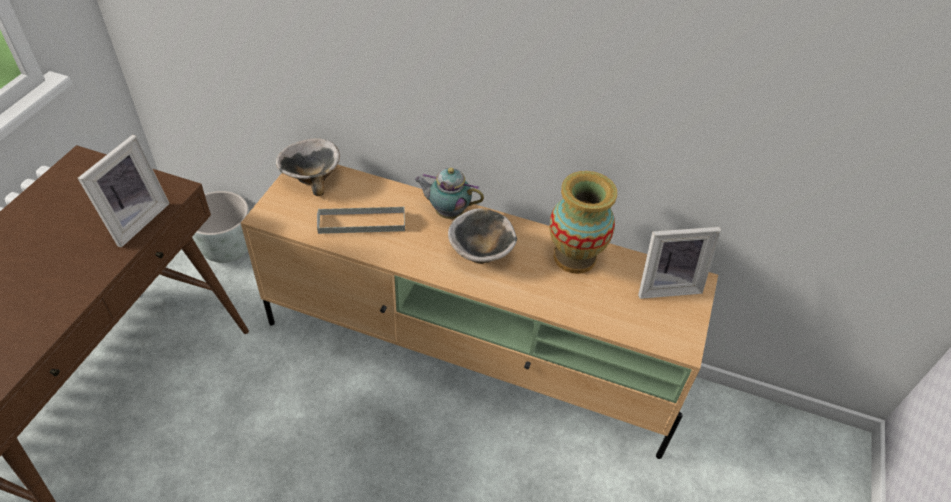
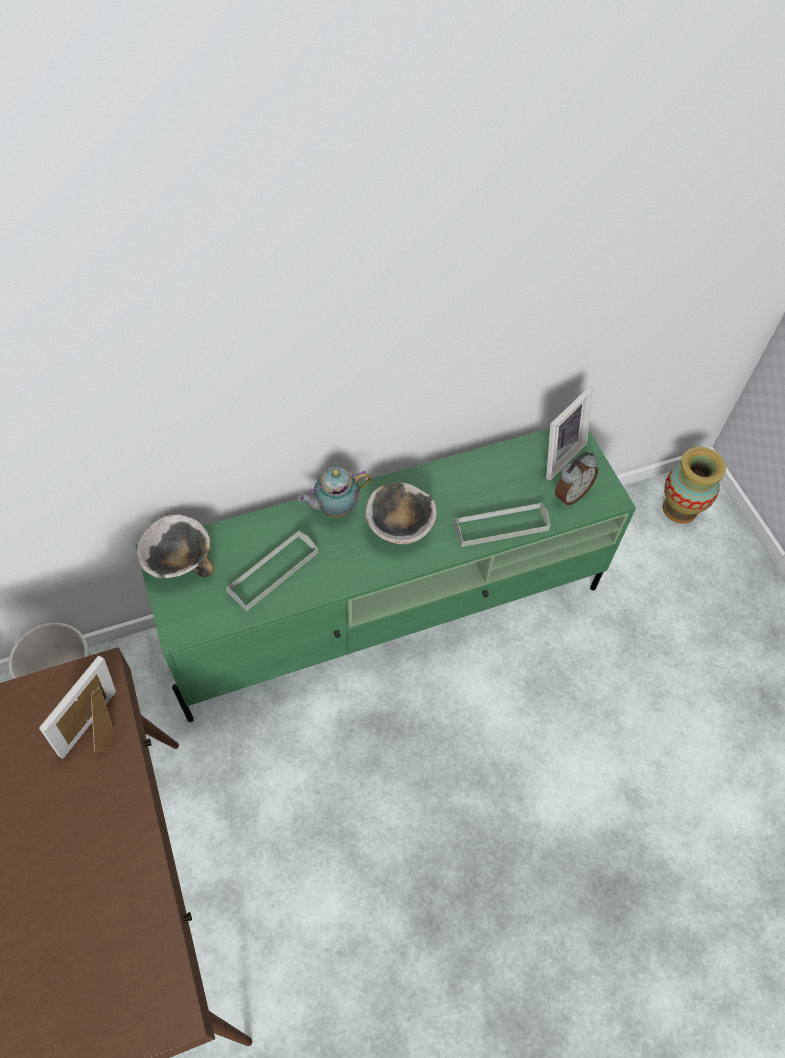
camera: 40 degrees left, 10 degrees up
(134, 220) = (100, 730): picture frame -> picture frame turned 135 degrees counterclockwise
(471, 355) = (389, 614): beige tv stand -> green tv stand
(562, 303) = (501, 526): none -> grey tray
(575, 257) = (472, 478): vase -> vase (679, 508)
(647, 320) = (570, 494): none -> alarm clock

